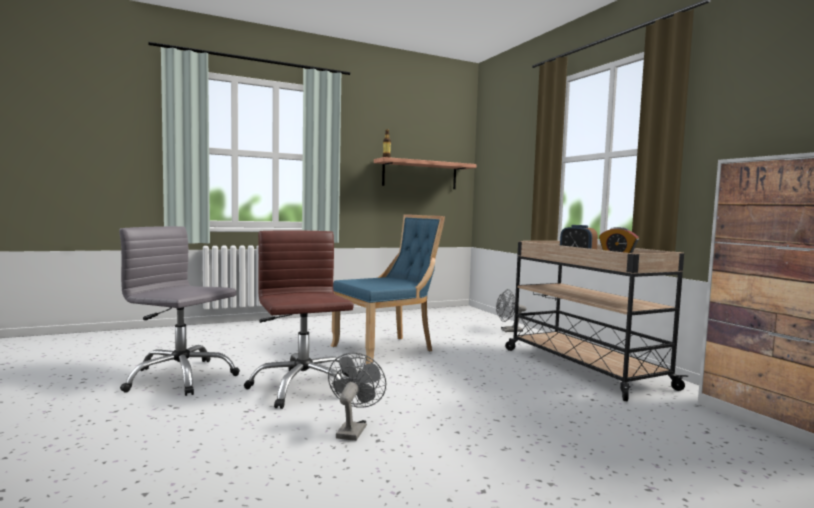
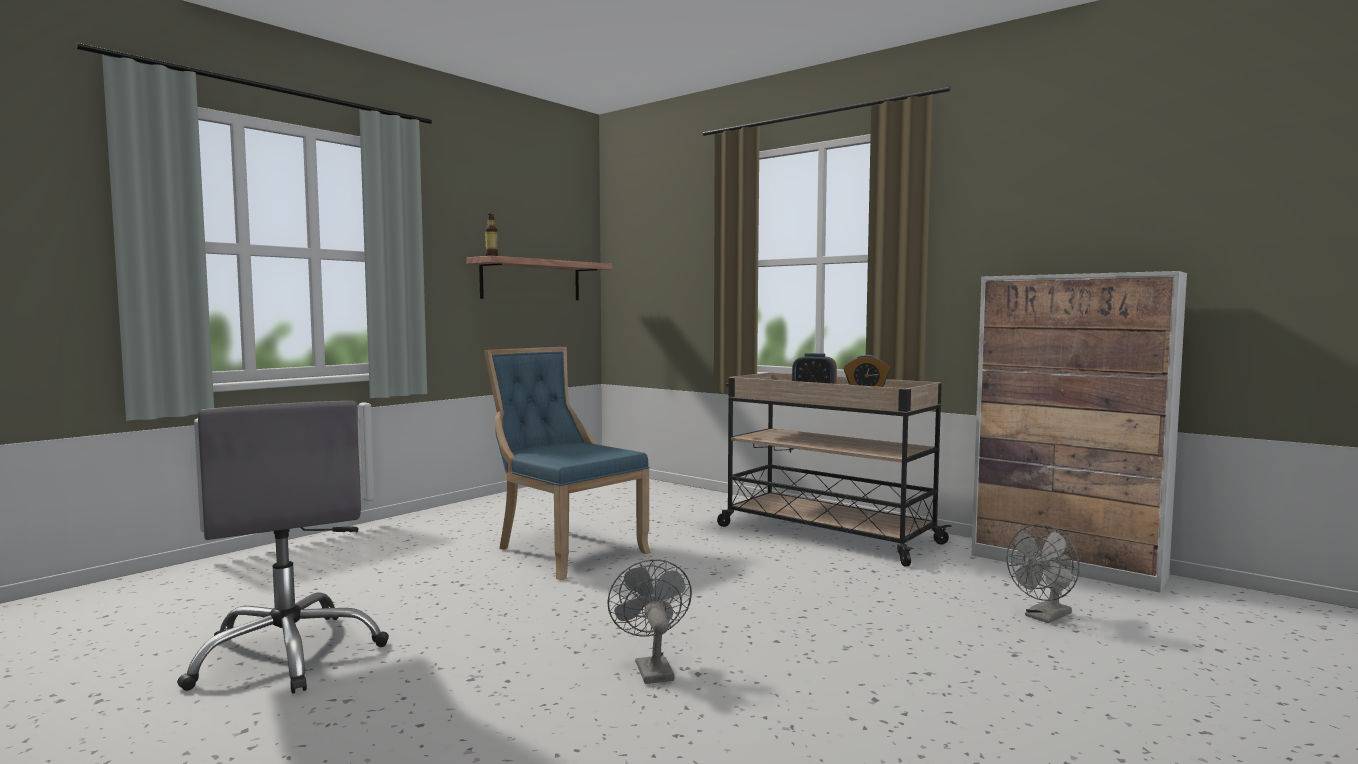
camera: 25 degrees left, 0 degrees up
(180, 378) = (288, 654): grey office chair -> grey office chair turned 120 degrees counterclockwise
(302, 387) = (510, 627): brown office chair -> none
(387, 349) = (565, 551): blue chair -> blue chair turned 75 degrees counterclockwise
(508, 331) = (693, 500): grey fan -> grey fan (1044, 617)

